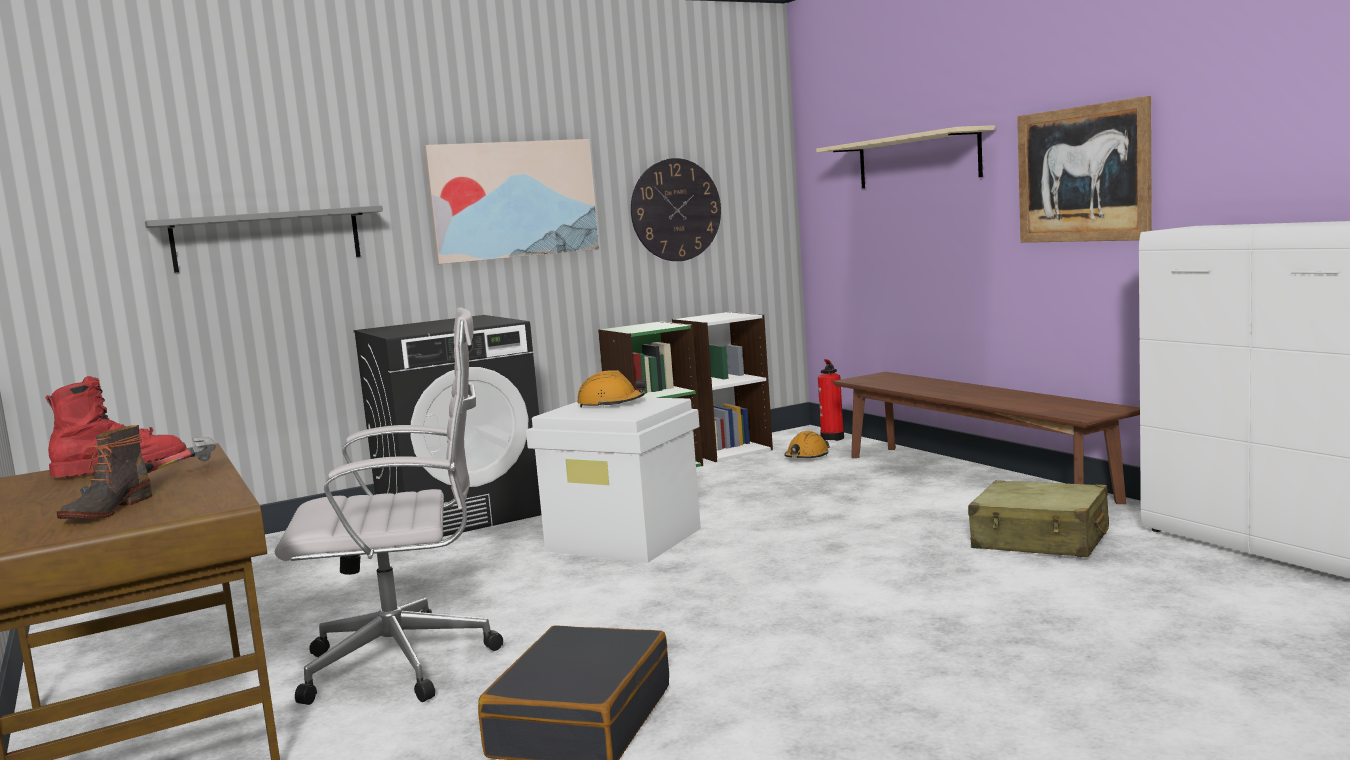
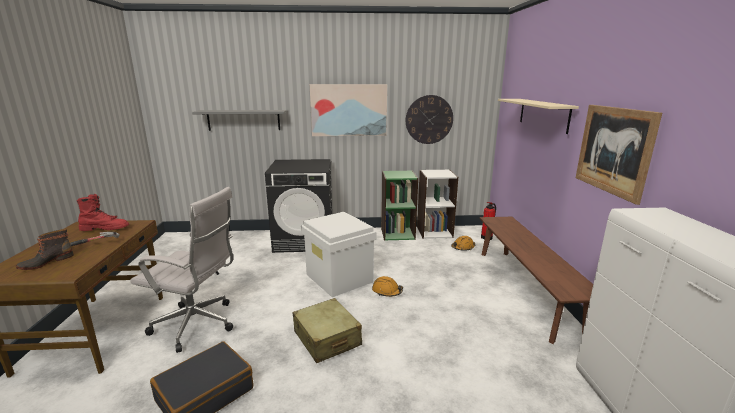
camera: 25 degrees right, 10 degrees up
(611, 404) = (340, 220): orange hard hat -> orange hard hat (387, 291)
(1040, 540) = (512, 354): beige suitcase -> beige suitcase (327, 338)

